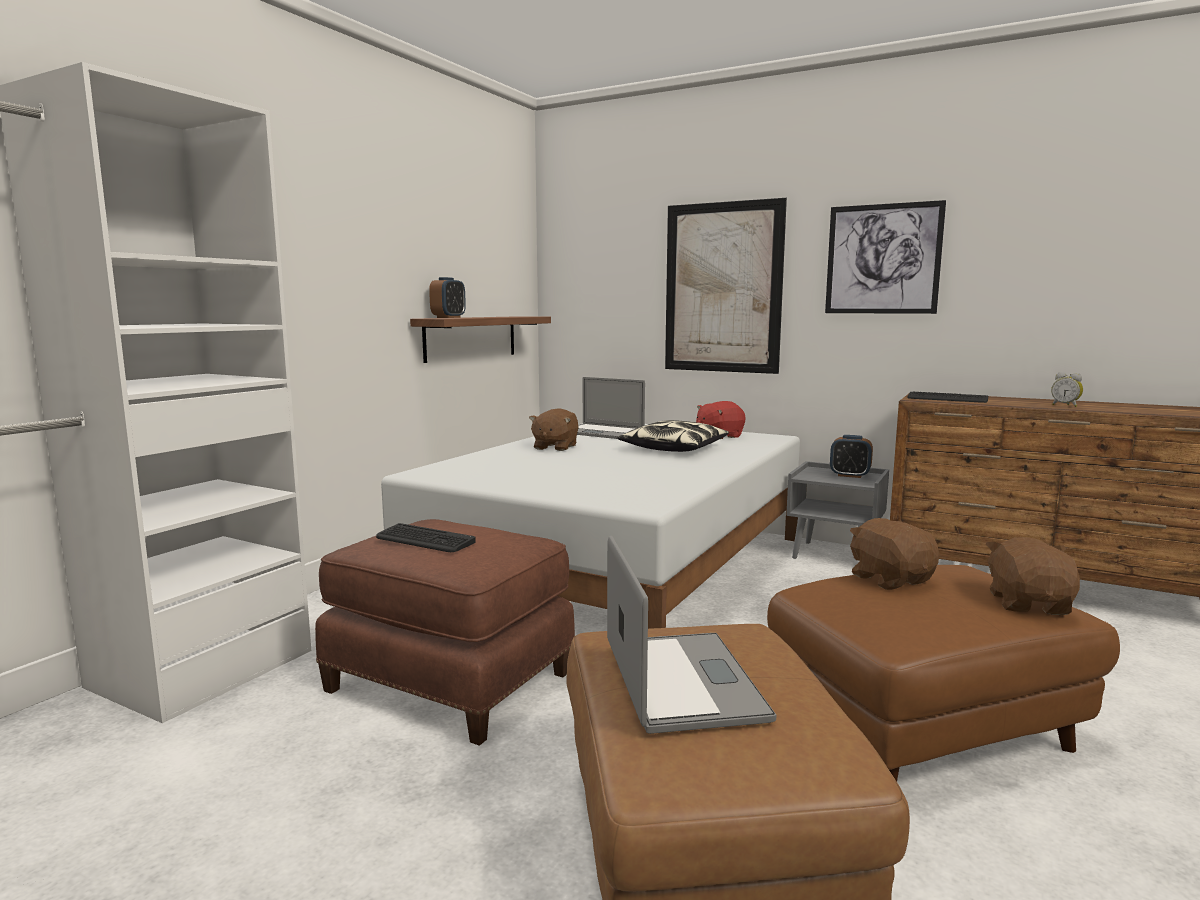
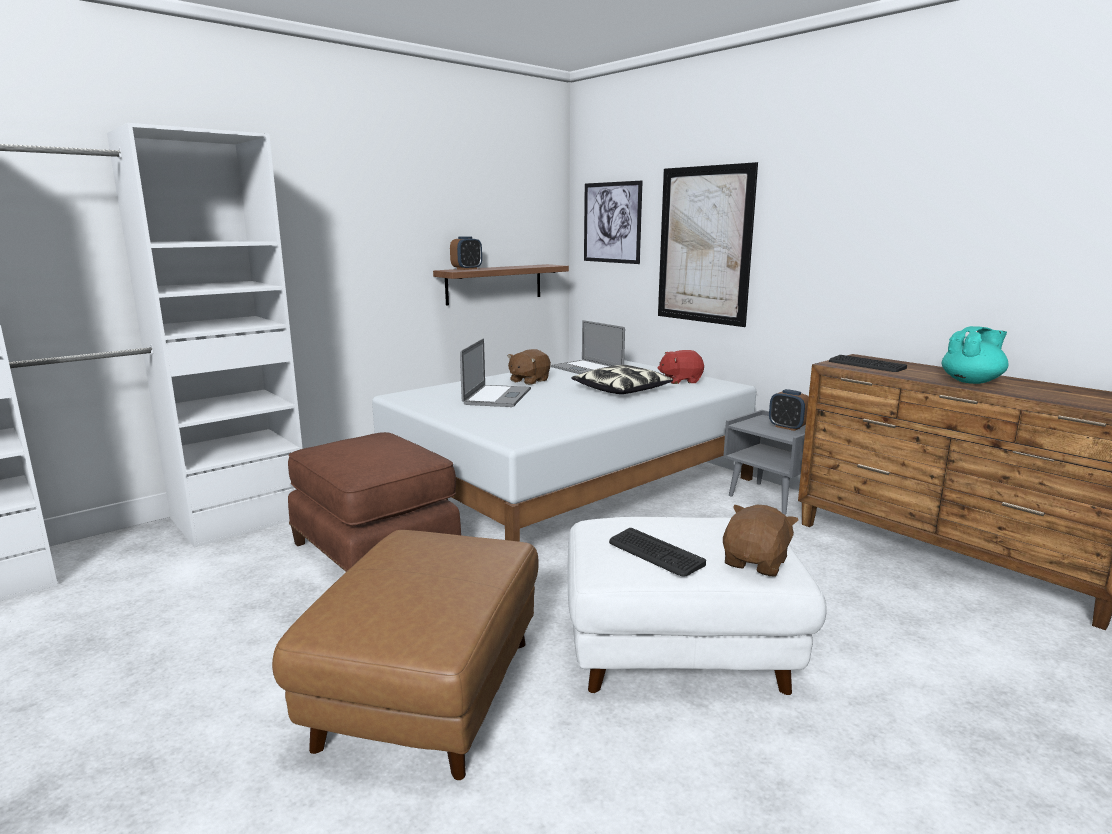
camera: 20 degrees right, 5 degrees up
(424, 540) = (353, 448): keyboard -> keyboard (655, 553)
(682, 680) = (404, 571): laptop -> laptop (497, 396)
(883, 259) = (837, 223): picture -> picture (612, 222)
(890, 579) = (668, 524): brown plush toy -> none
(924, 730) = (678, 651): brown ottoman -> white ottoman
(1065, 405) = (972, 381): alarm clock -> turquoise teapot

